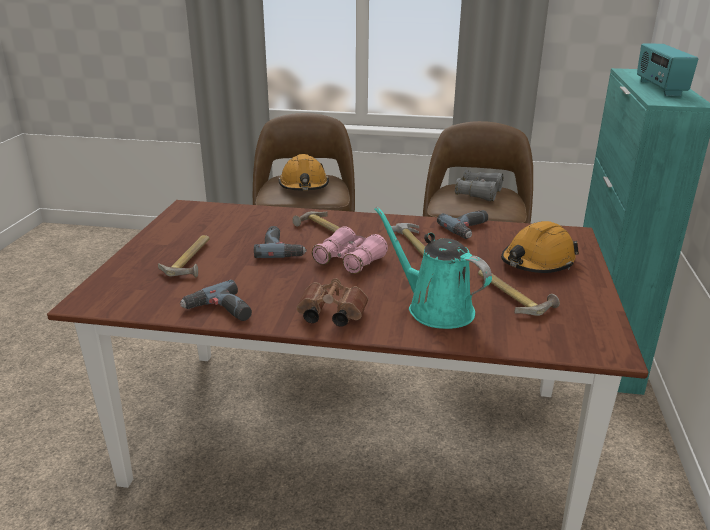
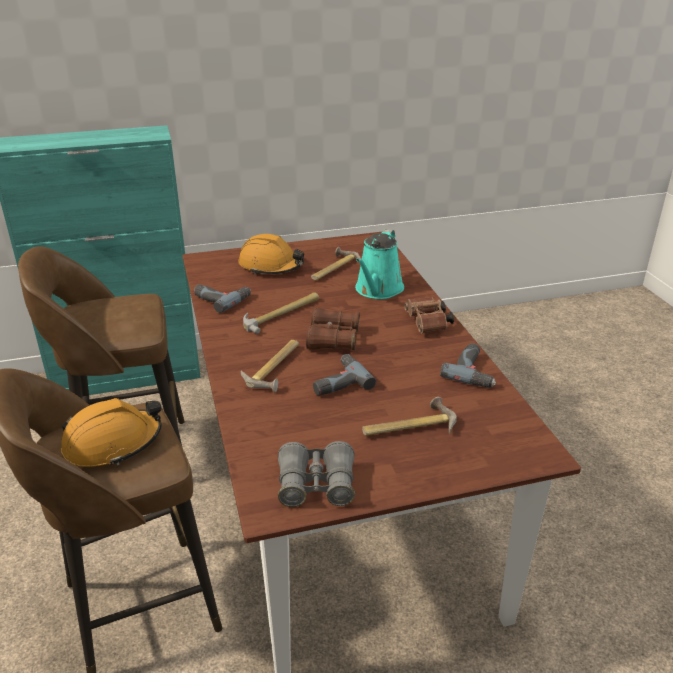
camera: 115 degrees left, 5 degrees up
(349, 261) = (333, 339): pink binoculars -> brown binoculars
(479, 193) = (99, 315): grey binoculars -> grey binoculars (316, 485)
(659, 88) = (100, 137): radio -> none

